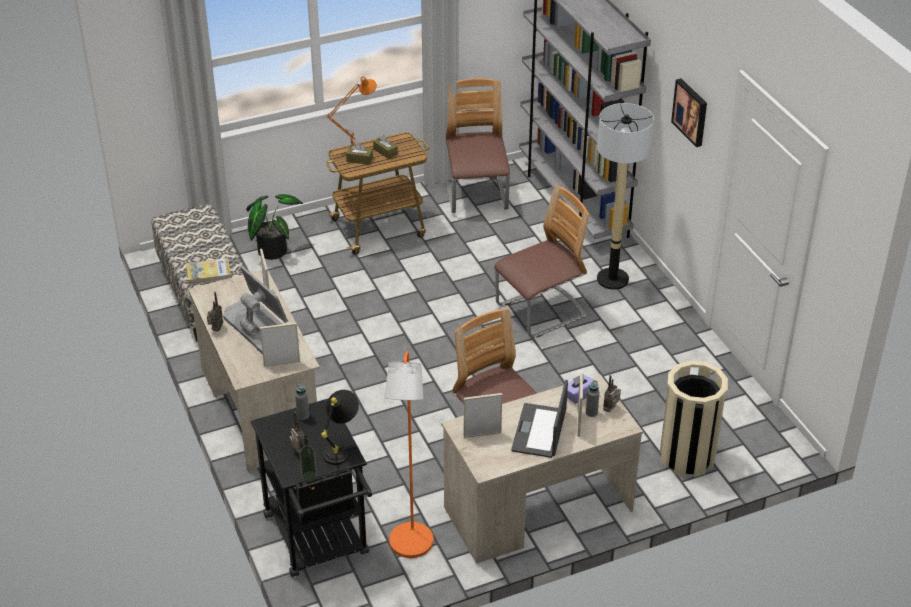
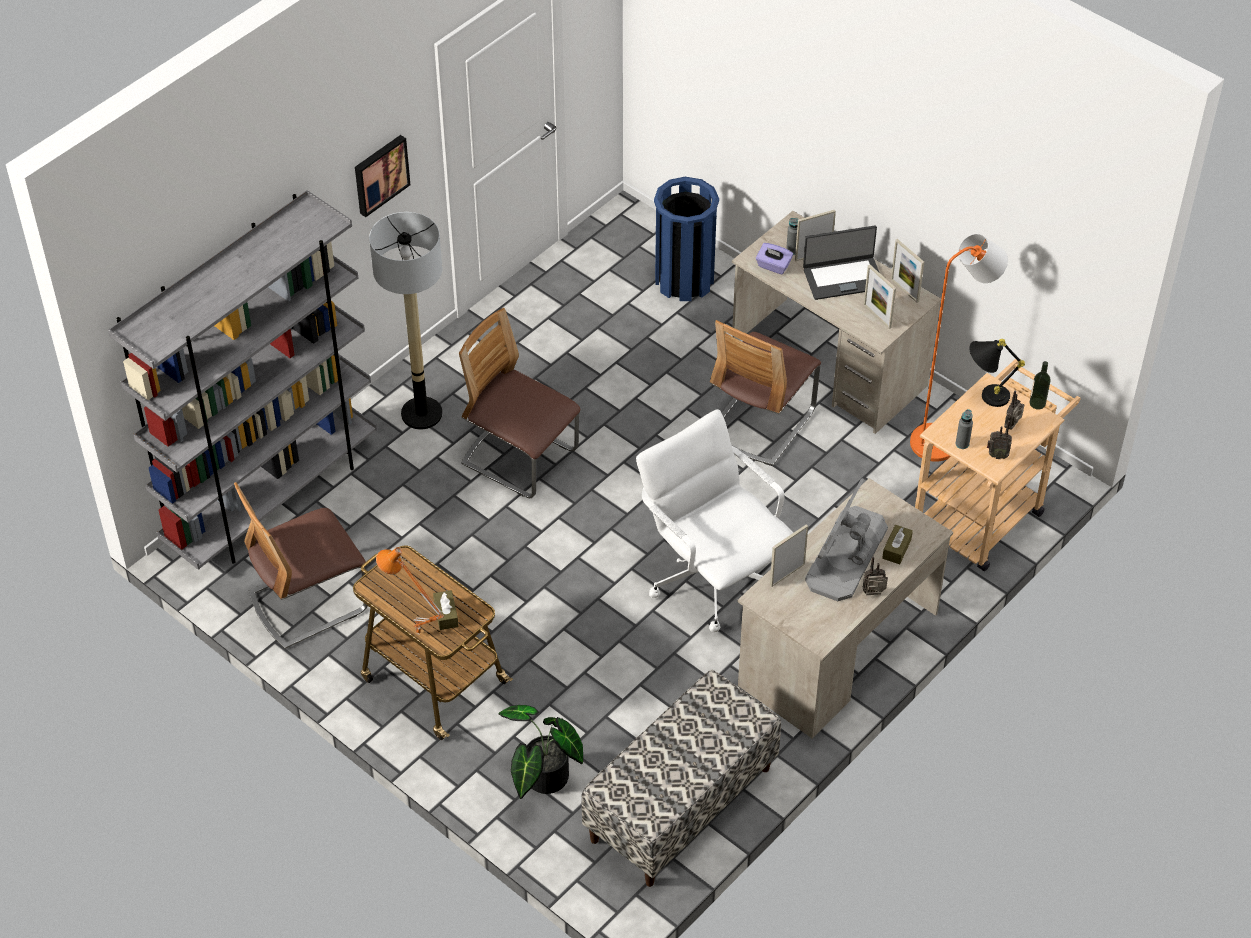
camera: 115 degrees left, 10 degrees up
(208, 273) = (729, 714): book -> none
(282, 363) = (887, 510): picture frame -> picture frame (904, 290)
(319, 541) = (984, 512): black cart -> beige cart
(368, 368) = (712, 577): none -> white office chair
(385, 152) = (412, 594): brown tissue box -> brown tissue box (896, 549)
(611, 409) = (778, 238): radio -> radio (997, 455)
(687, 457) = (684, 280): beige trash can -> blue trash can

